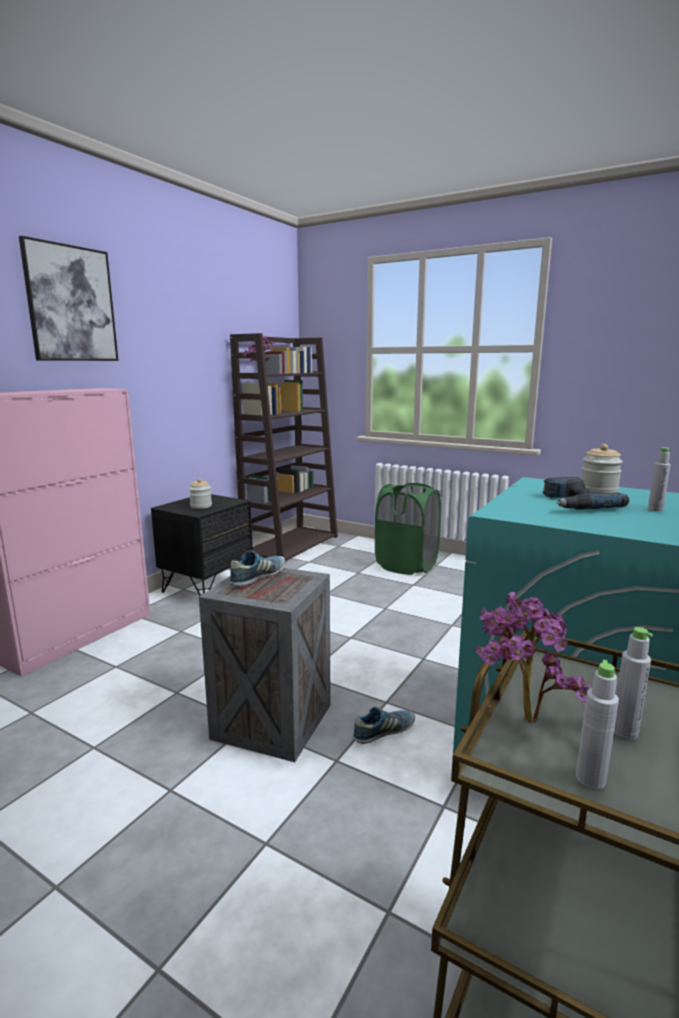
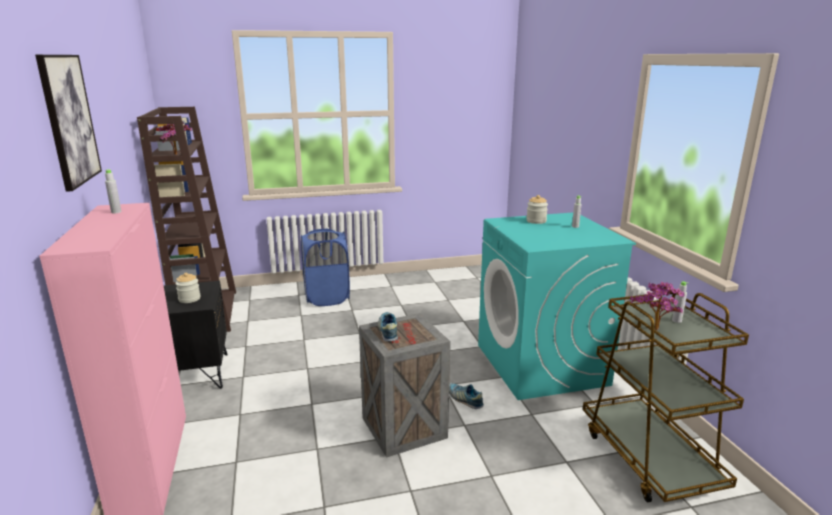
camera: 45 degrees left, 5 degrees up
(384, 732) = (464, 399): shoe -> shoe turned 60 degrees counterclockwise
(406, 565) = (327, 298): green laundry basket -> blue laundry basket
(573, 503) = (544, 231): power drill -> none
(590, 779) = (692, 336): grey bottle -> grey bottle (116, 212)

